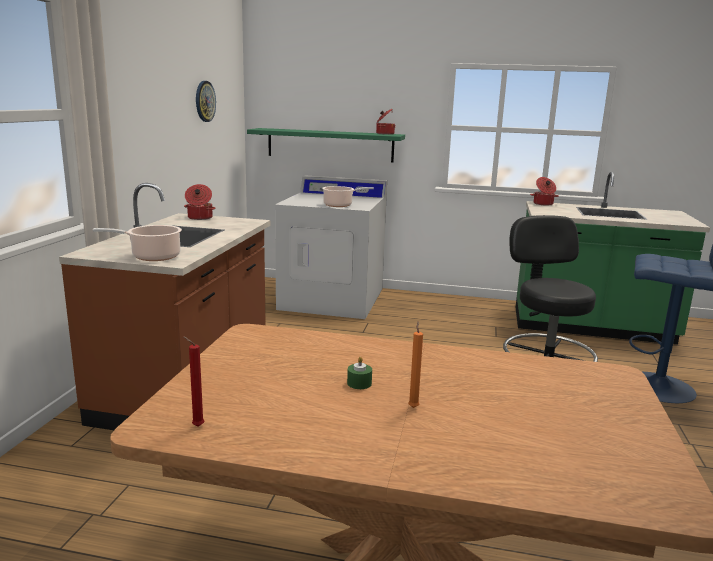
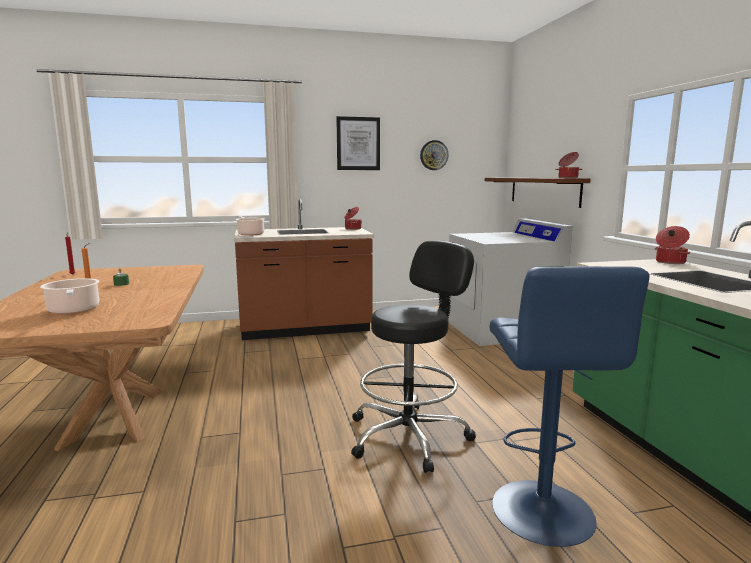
camera: 65 degrees right, 5 degrees down
(148, 84) = (358, 143): none -> picture
(330, 145) = (543, 191): green shelf -> brown shelf
(340, 205) = (485, 239): cooking pot -> cooking pot (74, 310)

